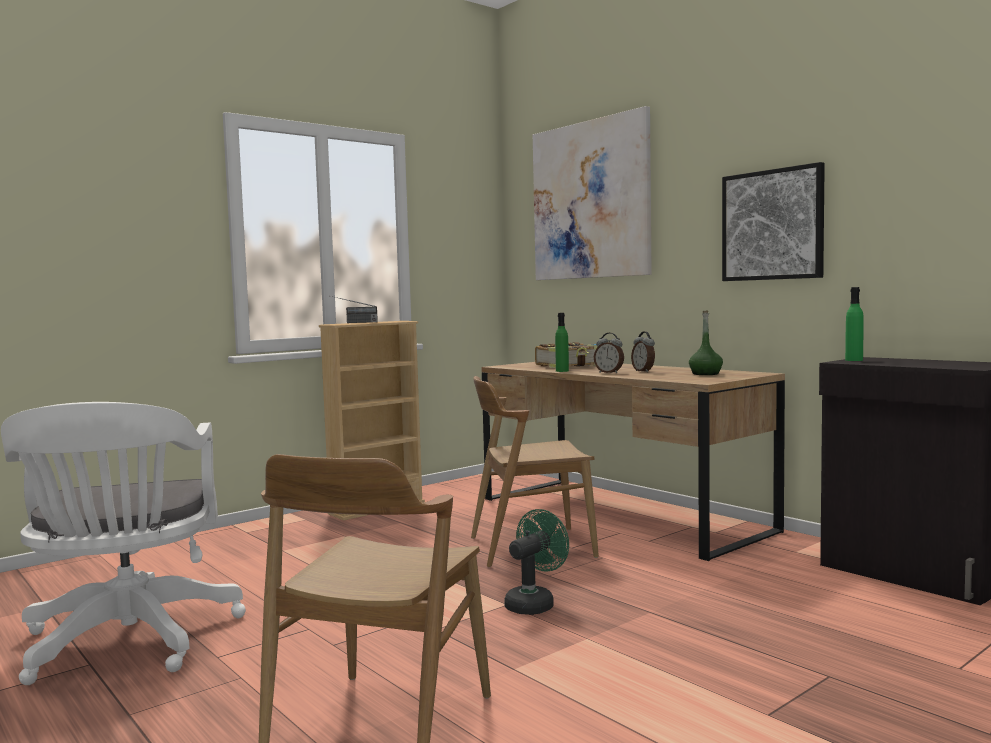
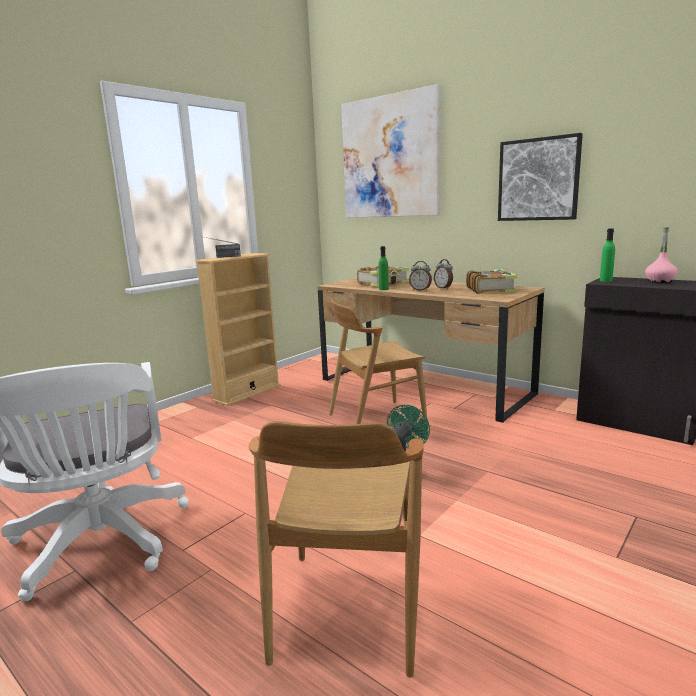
camera: 10 degrees left, 10 degrees up
(705, 374) = (491, 290): green bottle -> book
(929, 361) = (659, 281): none -> pink bottle

